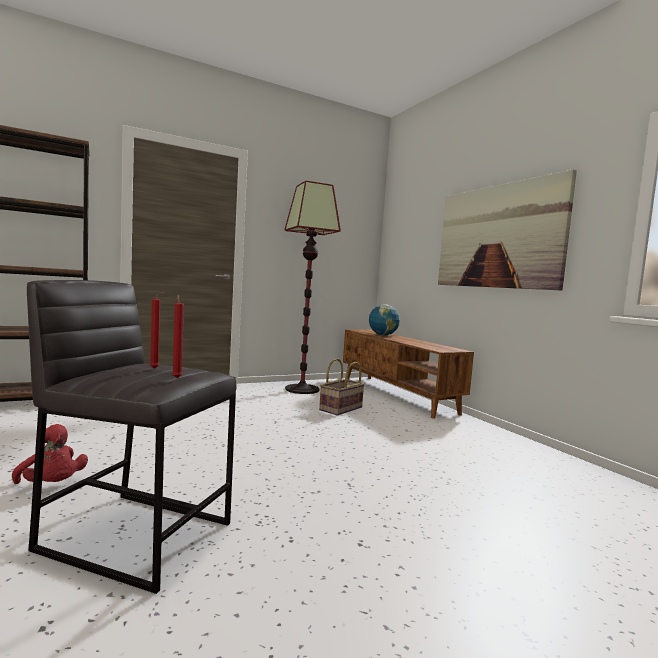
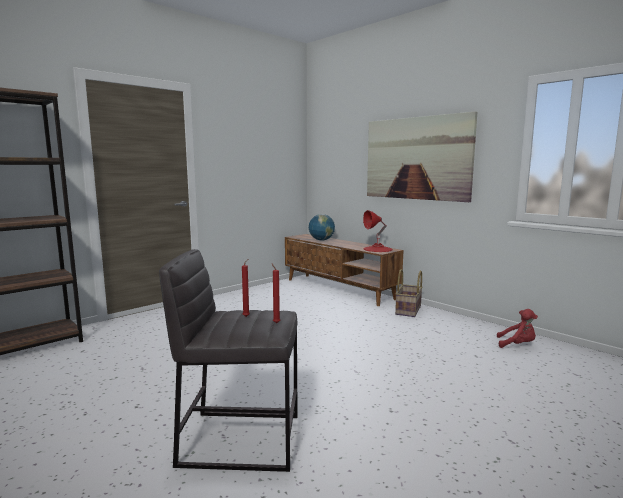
camera: 15 degrees left, 5 degrees up
(52, 485) = (135, 418): red plush toy -> red plush toy (517, 345)
(302, 389) = (261, 295): floor lamp -> none
(341, 409) = (306, 309): basket -> basket (409, 310)
(441, 348) = (377, 249): none -> red table lamp

